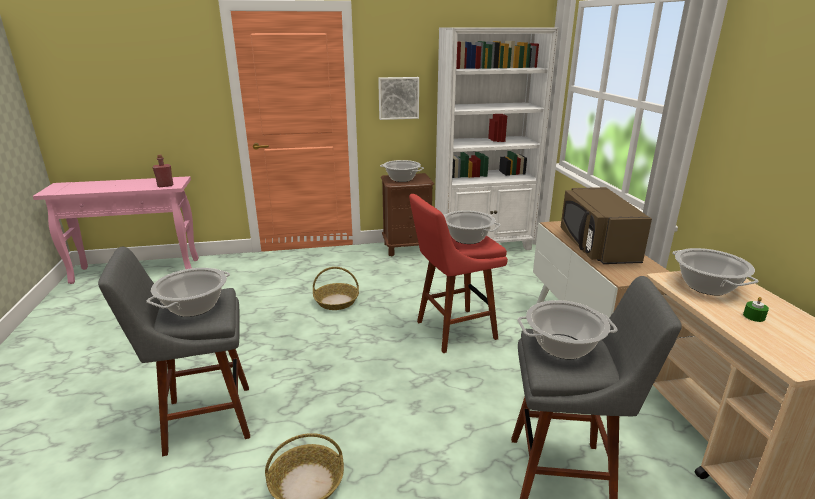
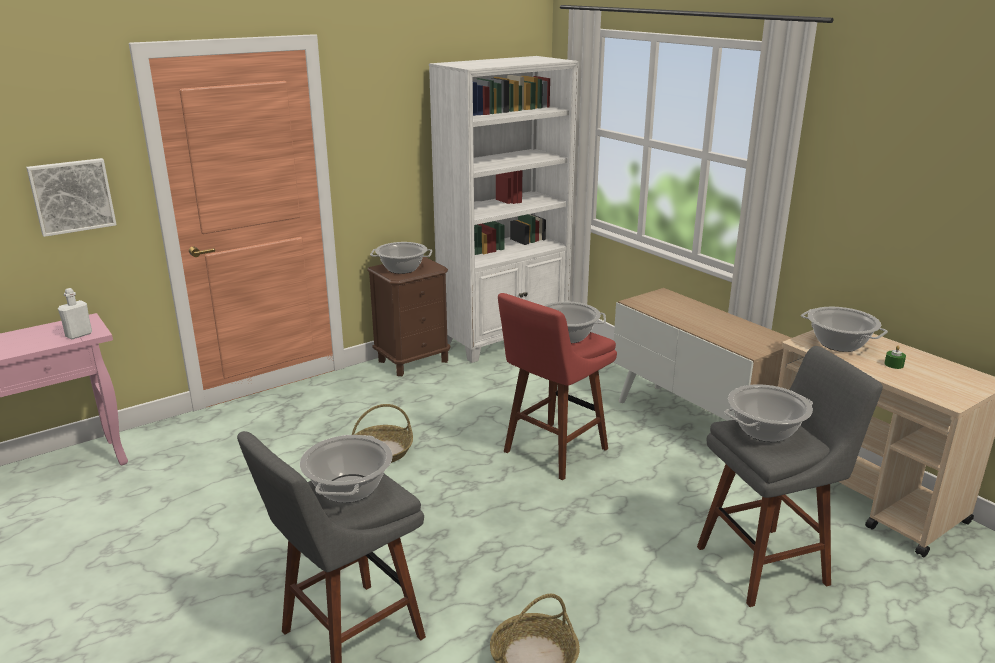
camera: 25 degrees left, 0 degrees up
(165, 185) = (79, 335): red bottle -> white bottle
(398, 98) = (383, 159): picture -> picture (72, 196)
(596, 247) = (698, 320): brown microwave -> none

